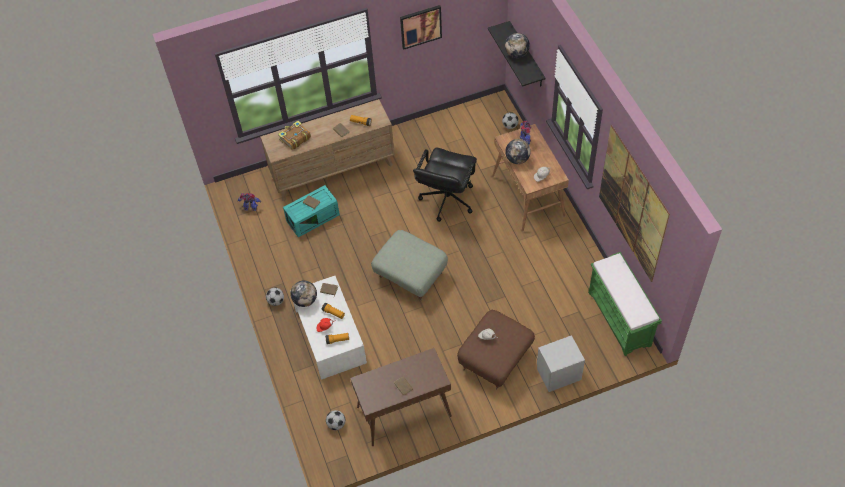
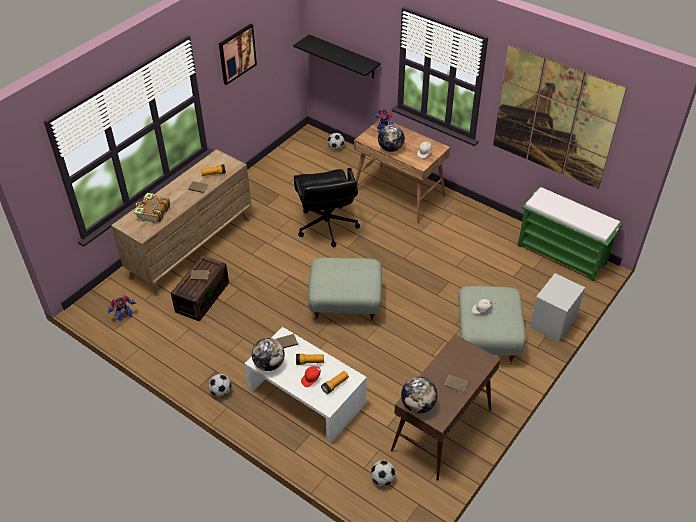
camera: 35 degrees left, 10 degrees down
(313, 217) = (202, 296): turquoise storage box -> brown storage box
(495, 360) = (488, 339): brown ottoman -> grey ottoman
(517, 54) = (338, 54): globe -> globe (418, 405)

